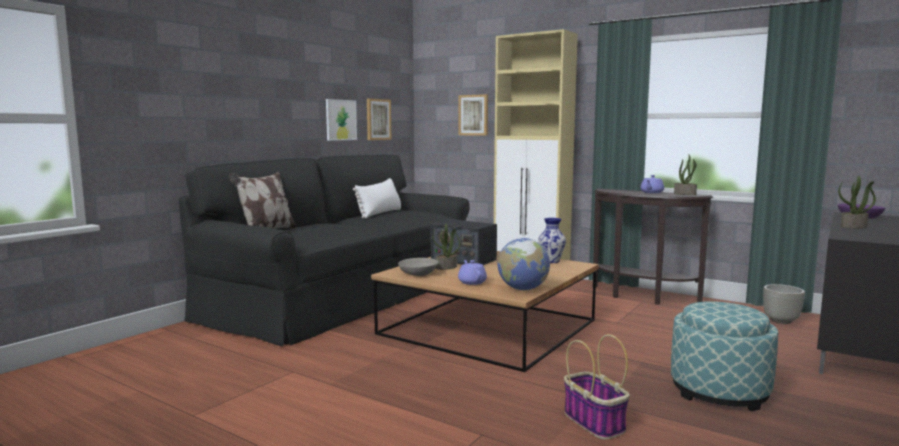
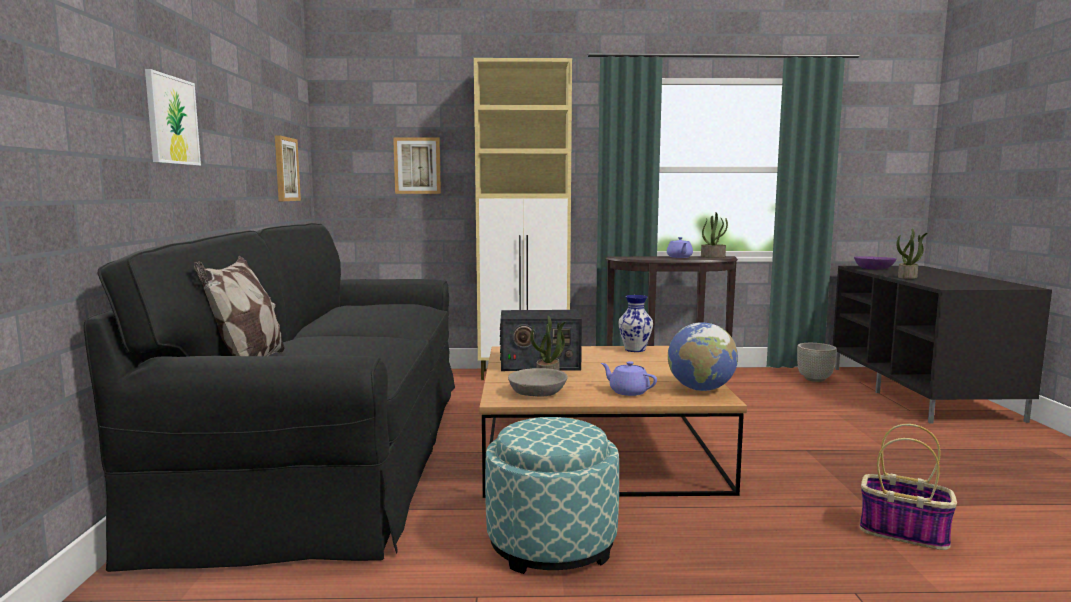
camera: 35 degrees left, 0 degrees up
(341, 120) = (254, 168): picture -> picture (172, 120)
(380, 213) = (345, 313): white pillow -> none
(719, 391) = (911, 462): ottoman -> ottoman (551, 543)

